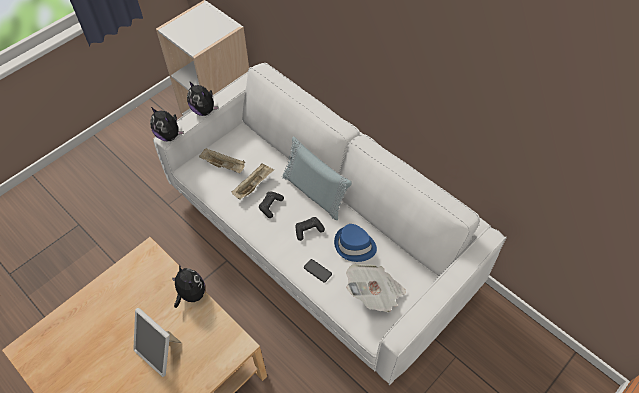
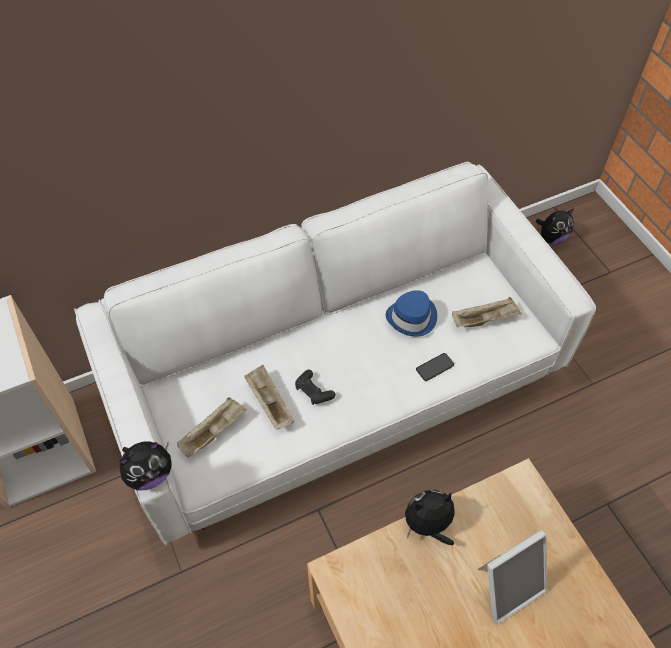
camera: 70 degrees left, 0 degrees up
(204, 110) = (126, 410): plush toy -> plush toy (551, 238)
(308, 230) = (371, 359): black game controller -> none
(315, 193) = (314, 334): blue pillow -> none
(375, 293) = (484, 319): newspaper -> beige tray

